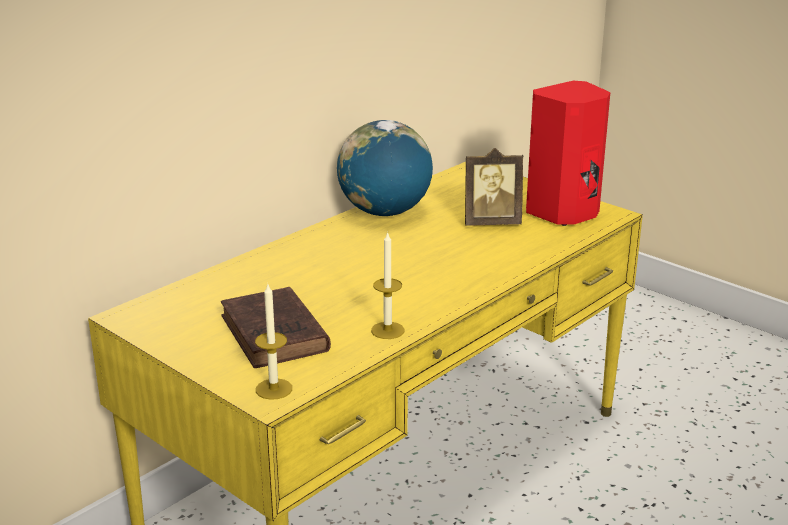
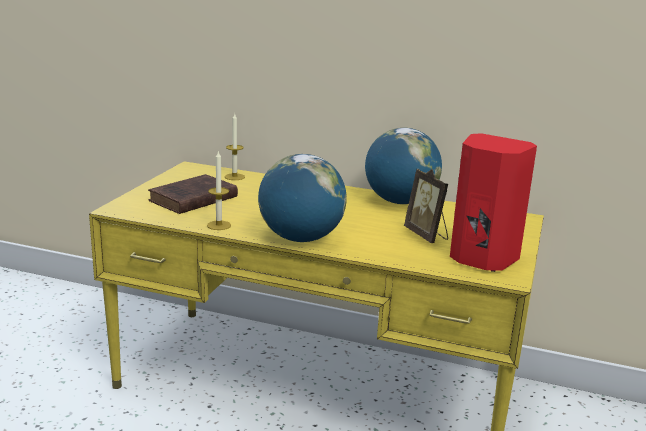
camera: 65 degrees right, 5 degrees down
(274, 389) = (128, 208): candle -> candle (234, 177)
(462, 288) = (300, 238): none -> globe

